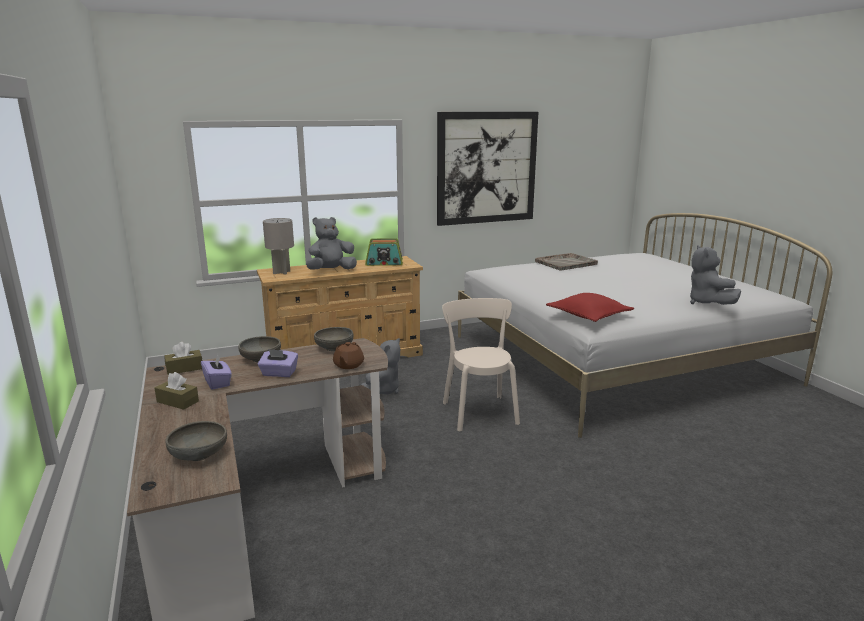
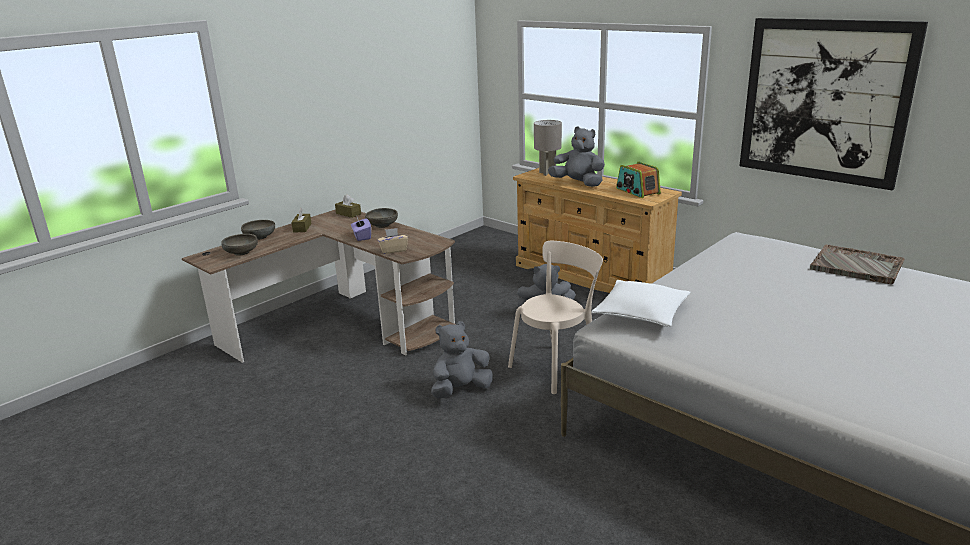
camera: 65 degrees right, 5 degrees up
(218, 382) = (335, 227): purple tissue box -> none
(334, 348) = (422, 238): grey bowl -> grey bowl (259, 237)
(348, 365) = (393, 250): brown teapot -> beige tissue box
(588, 315) = (641, 313): red pillow -> white pillow
(707, 303) = (824, 382): grey plush toy -> grey plush toy (460, 390)

